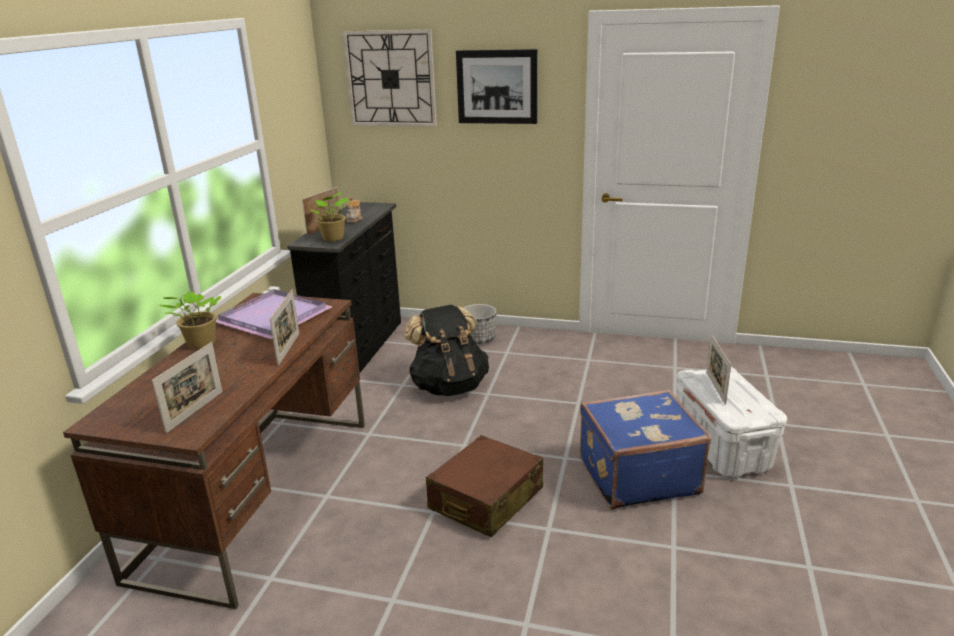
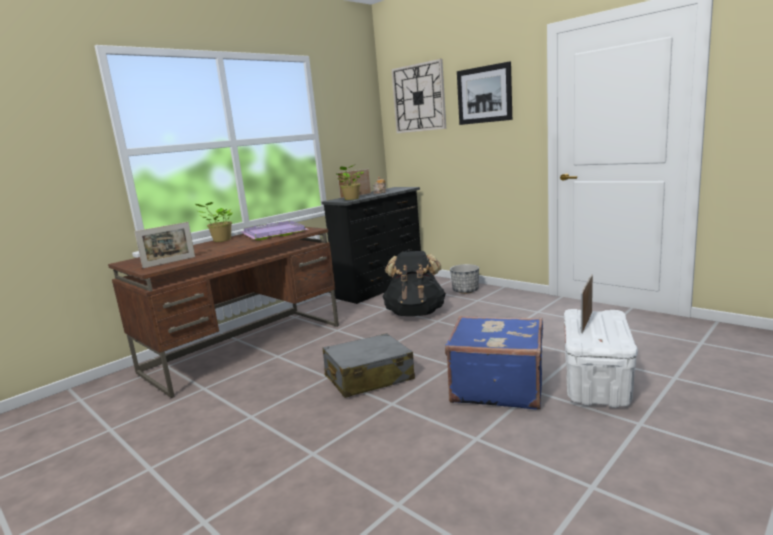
camera: 30 degrees right, 10 degrees down
(288, 349) = (257, 244): picture frame -> none
(485, 499) = (368, 377): brown suitcase -> grey suitcase

